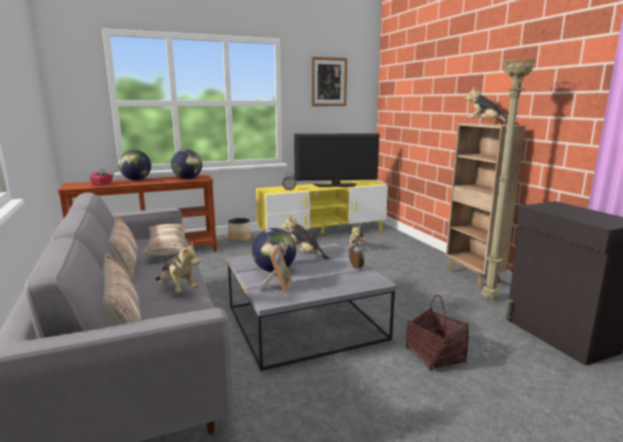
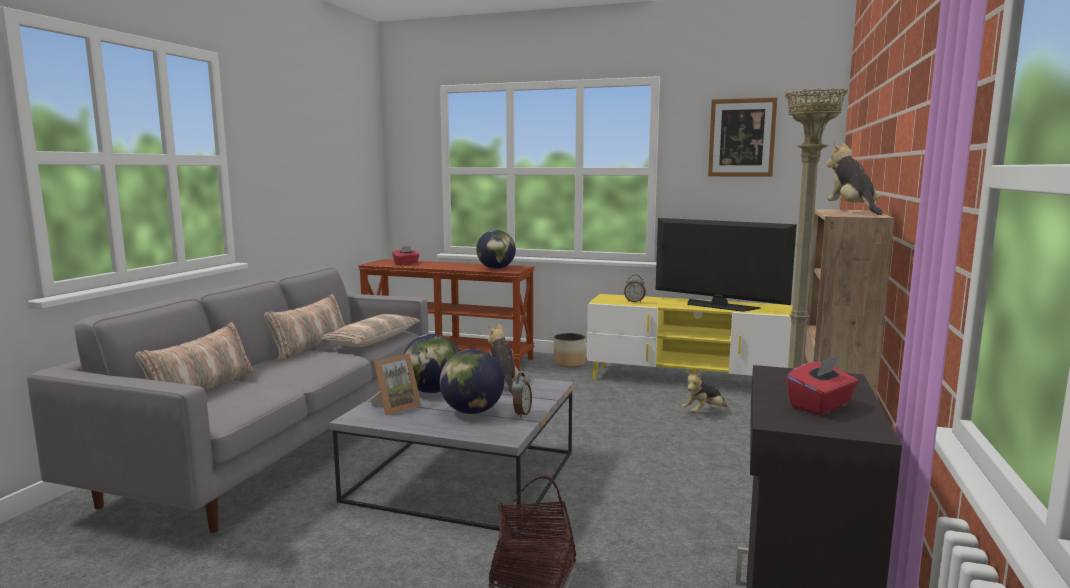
camera: 40 degrees right, 5 degrees down
(136, 180) = (446, 263): globe -> globe (472, 411)
(177, 289) = (290, 378): plush toy -> none
(592, 216) = (820, 406): none -> red tissue box

